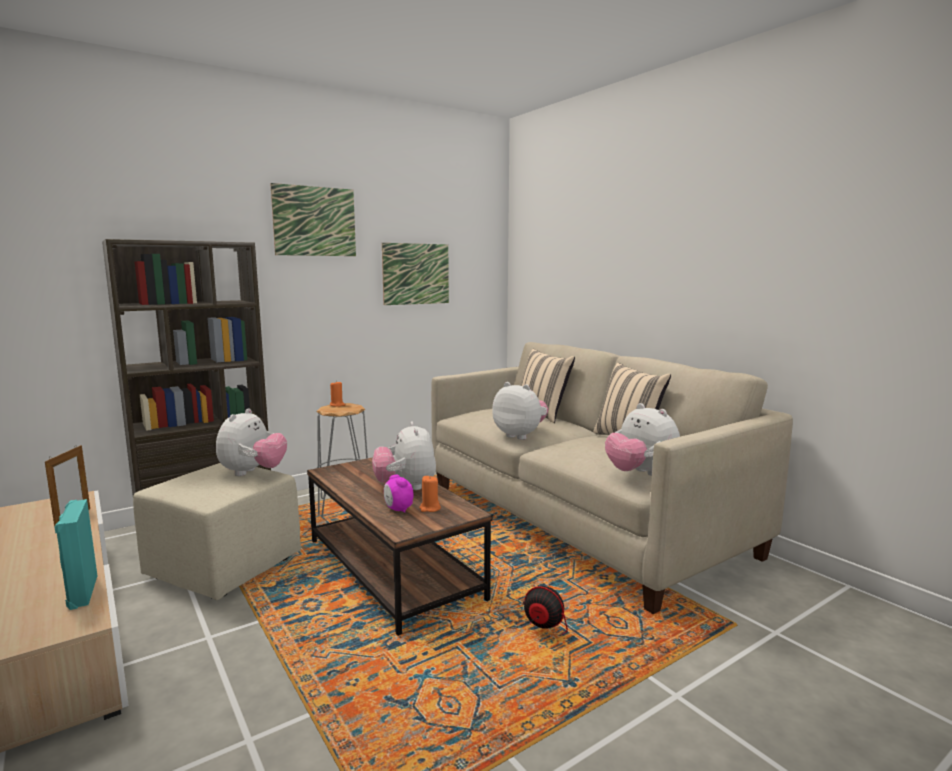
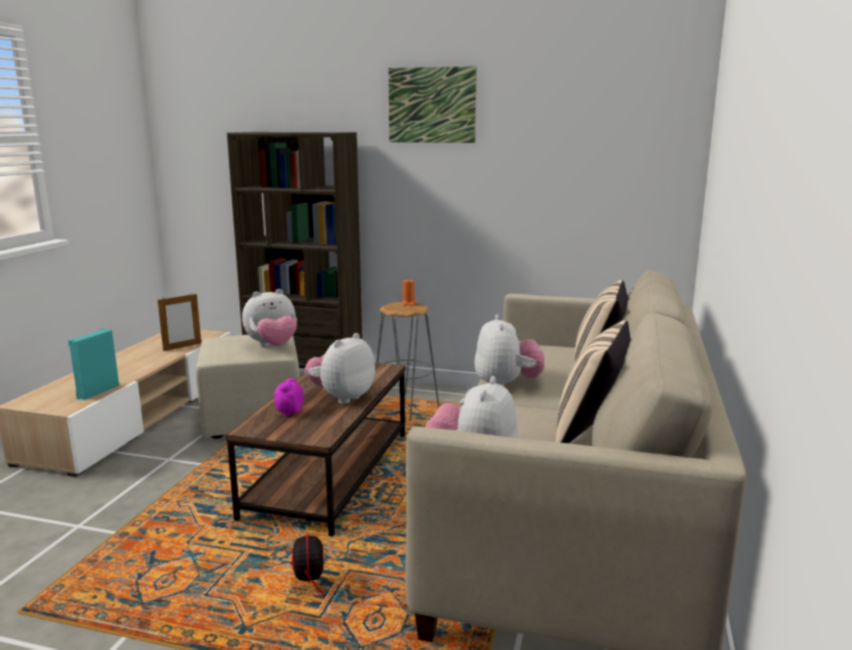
camera: 50 degrees right, 5 degrees up
(416, 274) = (552, 164): picture -> none
(430, 508) = (307, 422): orange candle -> none

